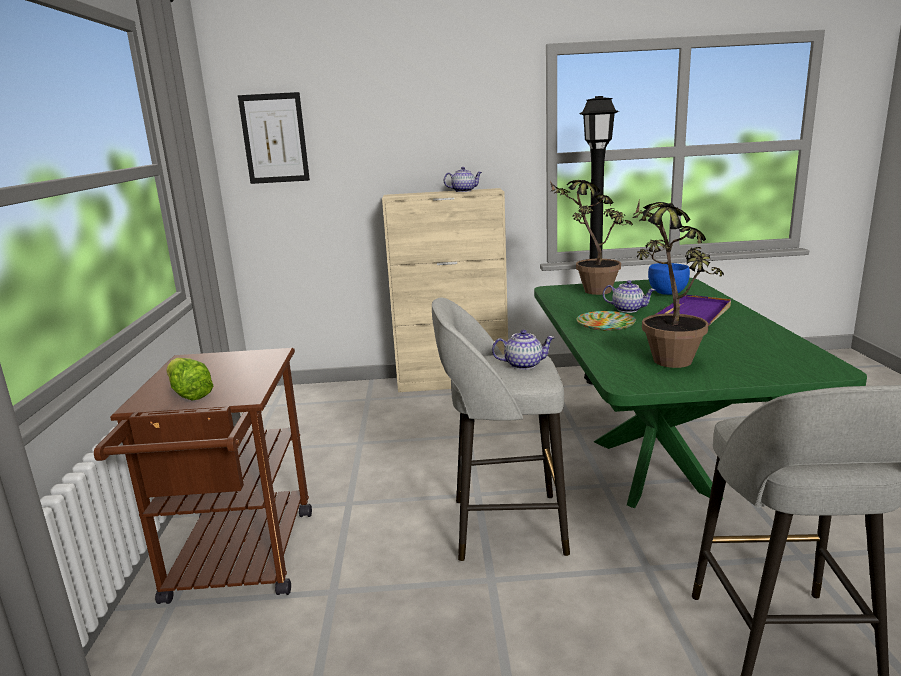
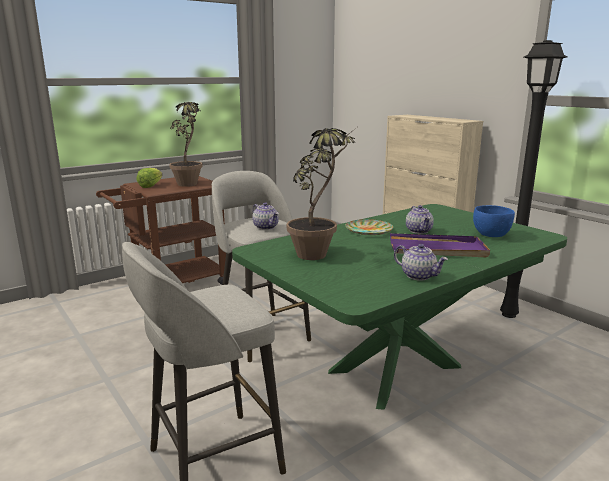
camera: 55 degrees right, 0 degrees up
(274, 138) = (359, 68): picture -> none
(463, 191) = (449, 119): teapot -> teapot (419, 276)
(589, 290) = (454, 215): potted plant -> potted plant (190, 183)

